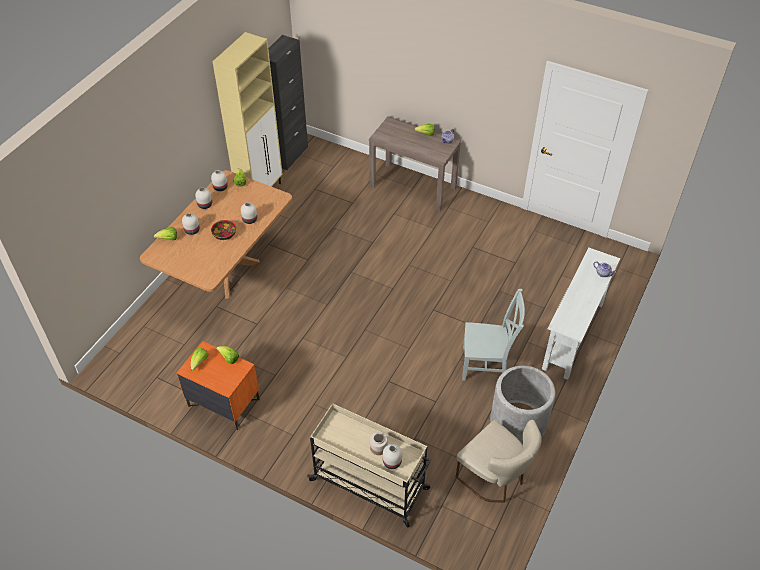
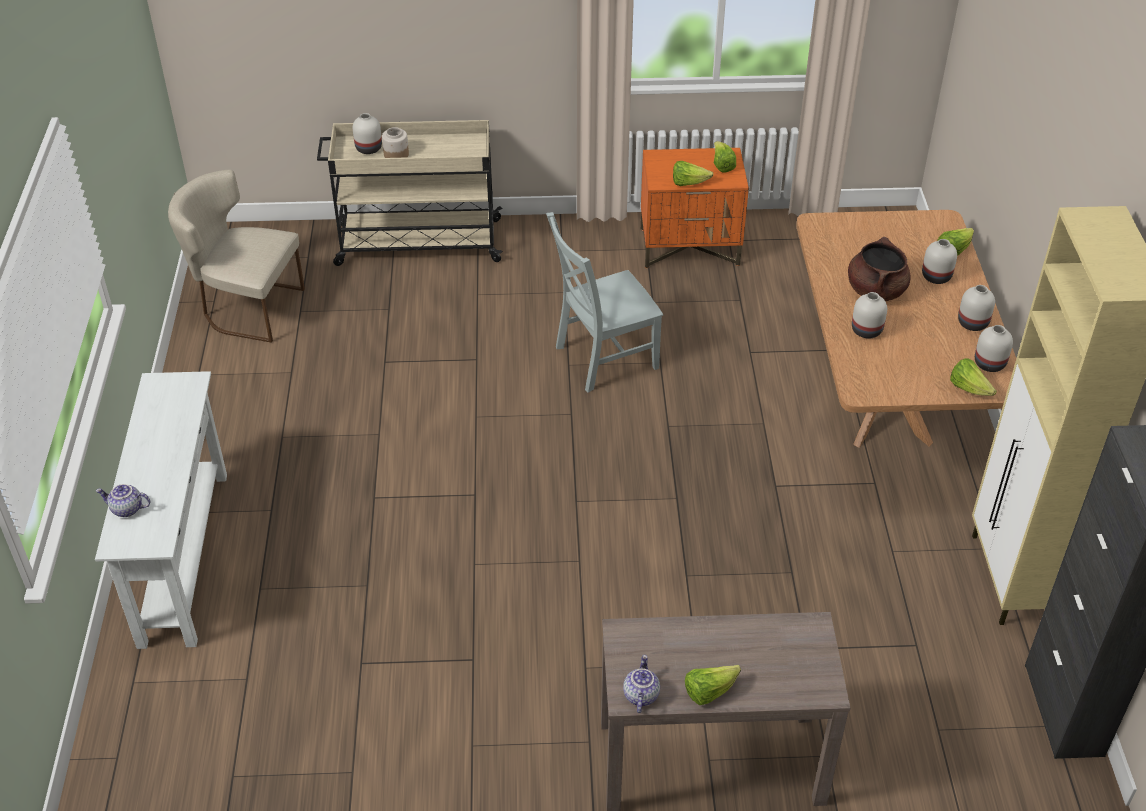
camera: 150 degrees right, 5 degrees down
(225, 235) = (875, 290): bowl -> brown cooking pot
(487, 365) = (326, 443): grey chair -> grey chair (602, 358)
(518, 422) = (239, 384): grey planter -> none

